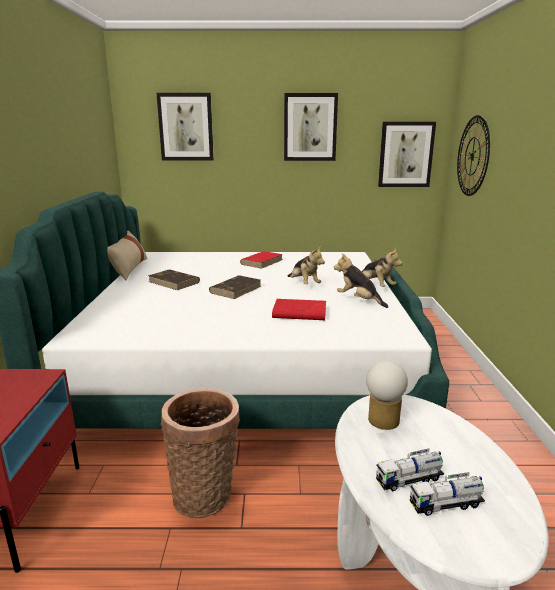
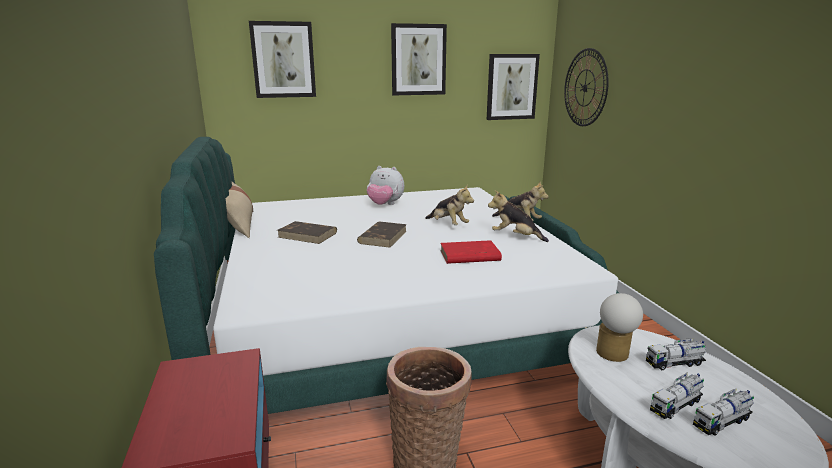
camera: 15 degrees left, 0 degrees up
(262, 262) = (385, 205): red book -> plush toy
(441, 440) = (674, 363): none -> toy truck

